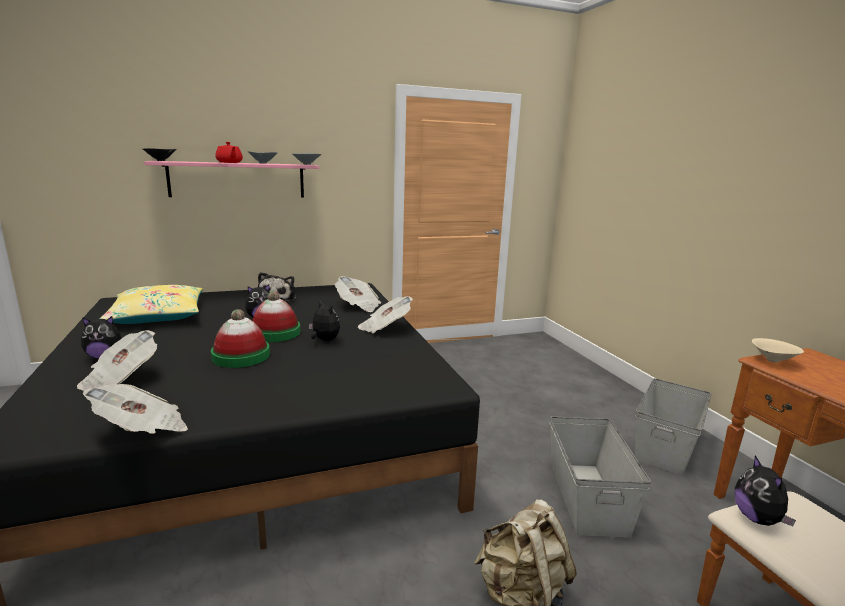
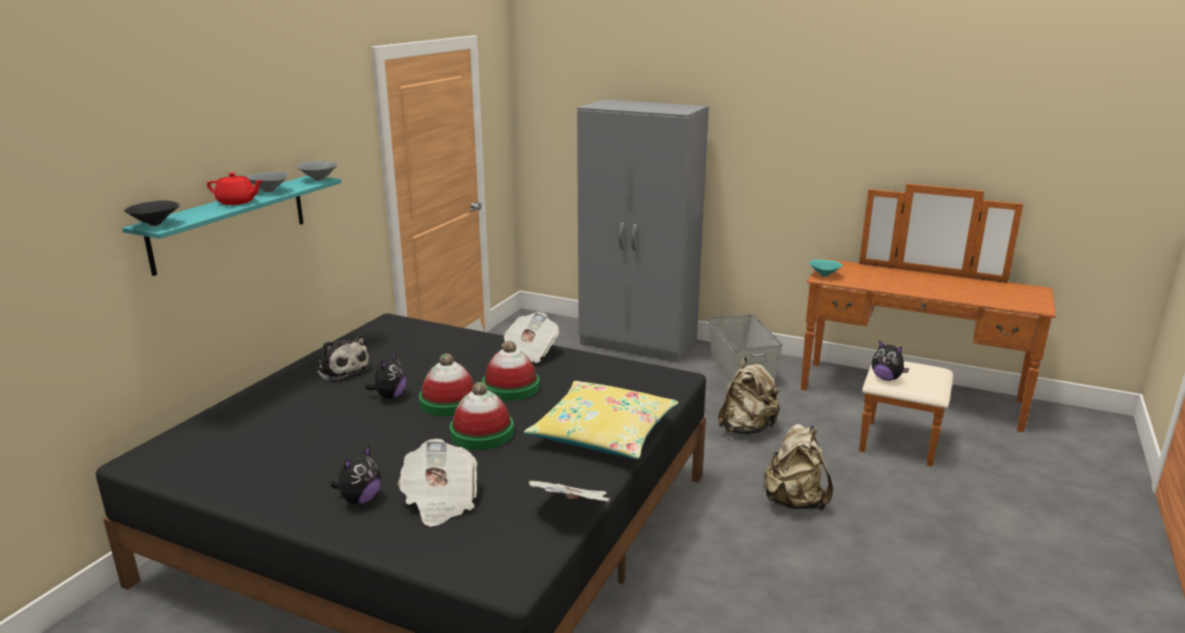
camera: 45 degrees left, 5 degrees up
(157, 316) = (267, 446): yellow pillow -> yellow pillow (603, 433)
(237, 180) = (230, 222): pink shelf -> turquoise shelf
(324, 340) = (511, 387): plush toy -> hat
(358, 306) = (448, 343): newspaper -> none
(587, 496) = (747, 429): grey storage box -> beige backpack
(597, 384) = (638, 343): none -> grey wardrobe
(772, 361) = (824, 275): beige bowl -> turquoise bowl

